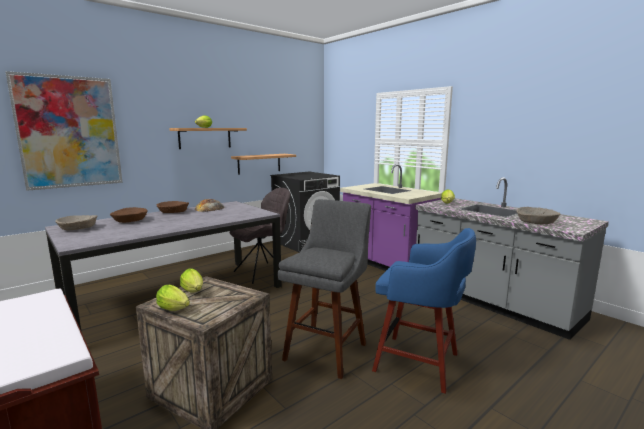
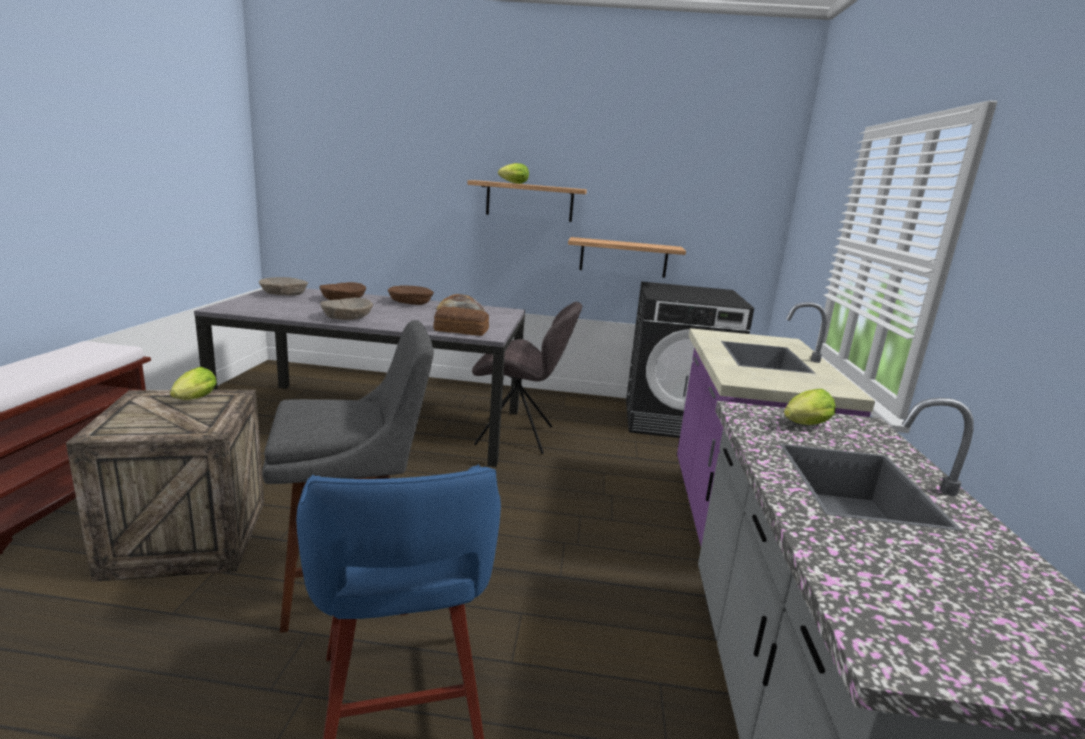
camera: 45 degrees right, 5 degrees up
(69, 132) = (351, 176): picture -> none
(175, 309) = (128, 409): lettuce -> none
(248, 215) = (462, 331): none -> bread
(536, 222) = (862, 568): beige bowl -> beige bowl (347, 317)

